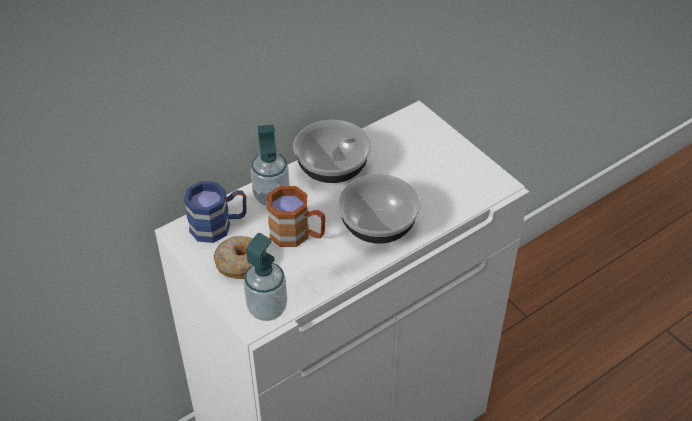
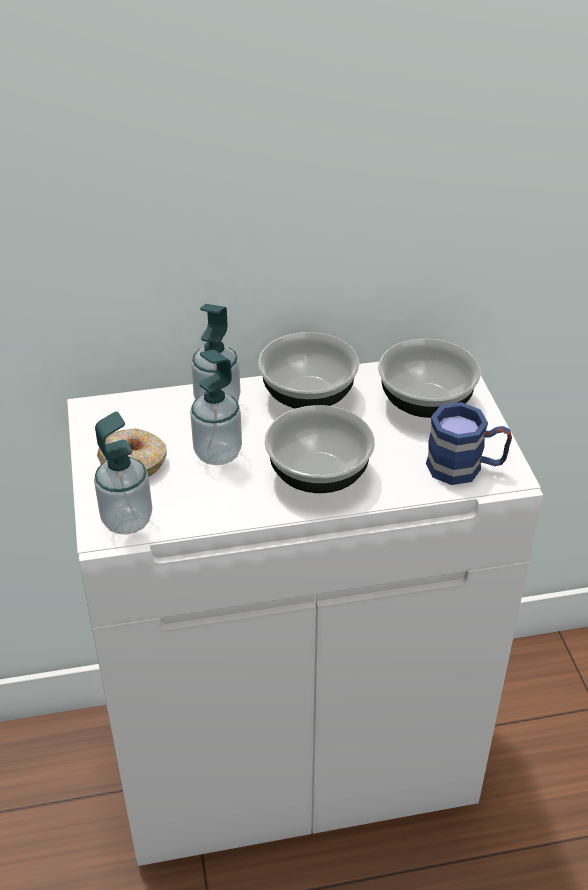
camera: 25 degrees right, 5 degrees down
(219, 226) = (137, 416): blue mug -> blue mug (465, 467)
(297, 235) = (218, 453): brown mug -> soap dispenser
(416, 149) = (426, 403): none -> bowl

